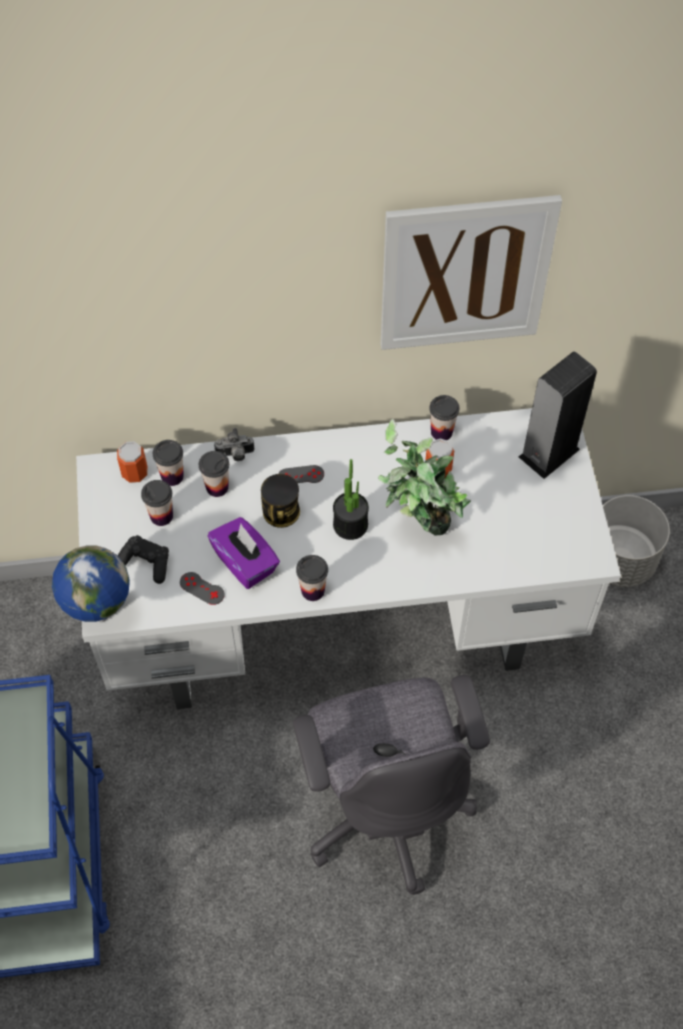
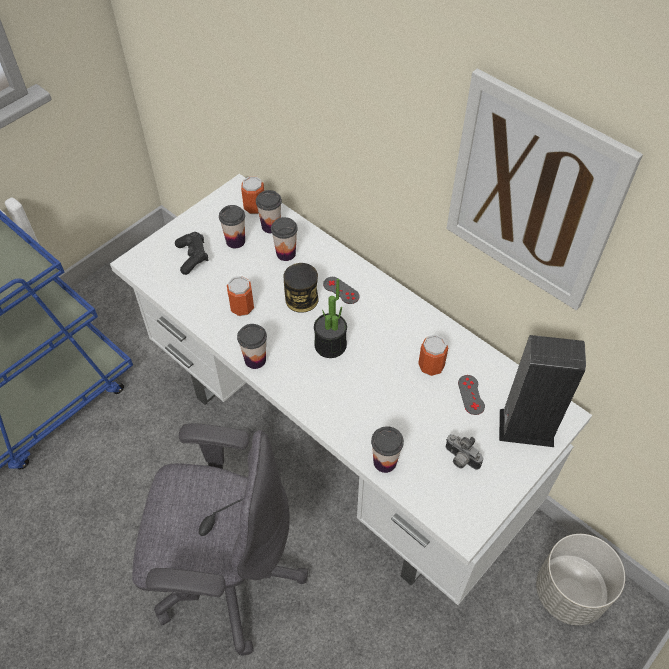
camera: 50 degrees right, 5 degrees down
(100, 617) = (131, 262): globe -> none
(202, 588) = (200, 298): grey game controller -> grey game controller (471, 395)
(235, 455) = (320, 246): camera -> camera (460, 459)
(245, 562) = (242, 307): purple tissue box -> can
(387, 808) = (227, 575): grey office chair -> grey office chair turned 120 degrees counterclockwise
(419, 529) = (368, 388): potted plant -> none
(441, 432) = (466, 346): cup -> cup (385, 462)

